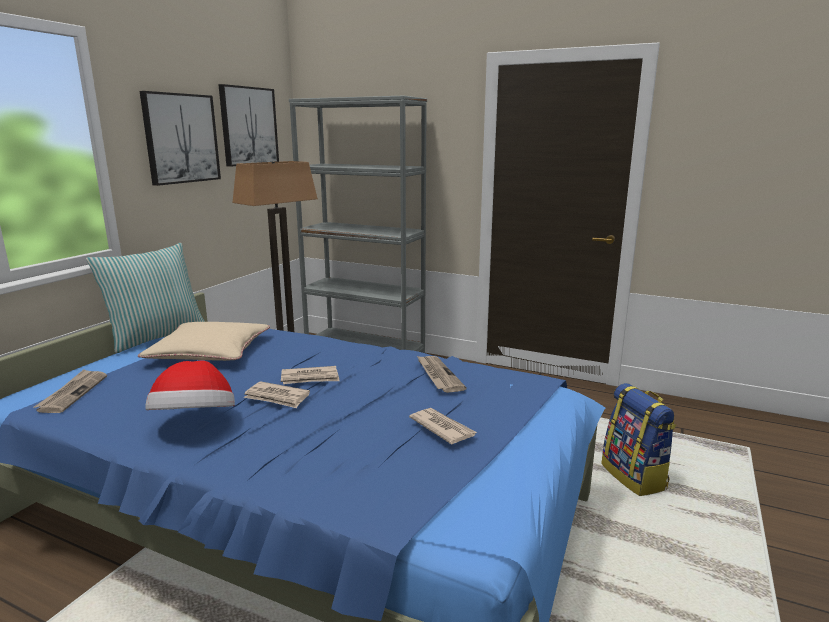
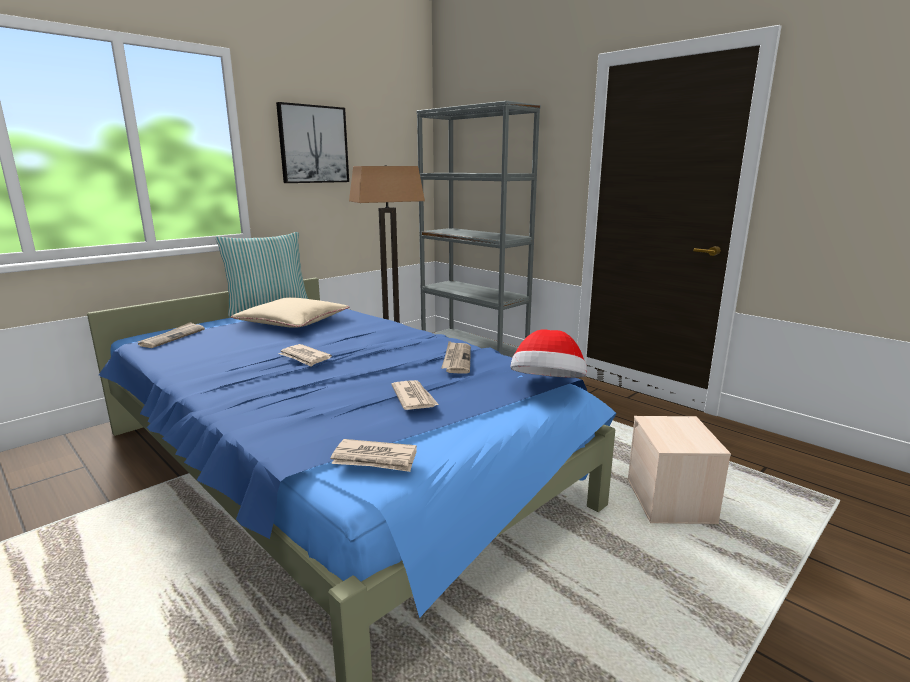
camera: 20 degrees right, 0 degrees up
(196, 422) = (230, 366): hat -> hat (547, 387)
(248, 126) = (382, 136): picture -> none
(310, 378) = (345, 348): newspaper -> newspaper (375, 459)
(634, 477) = (671, 501): backpack -> beige storage box

